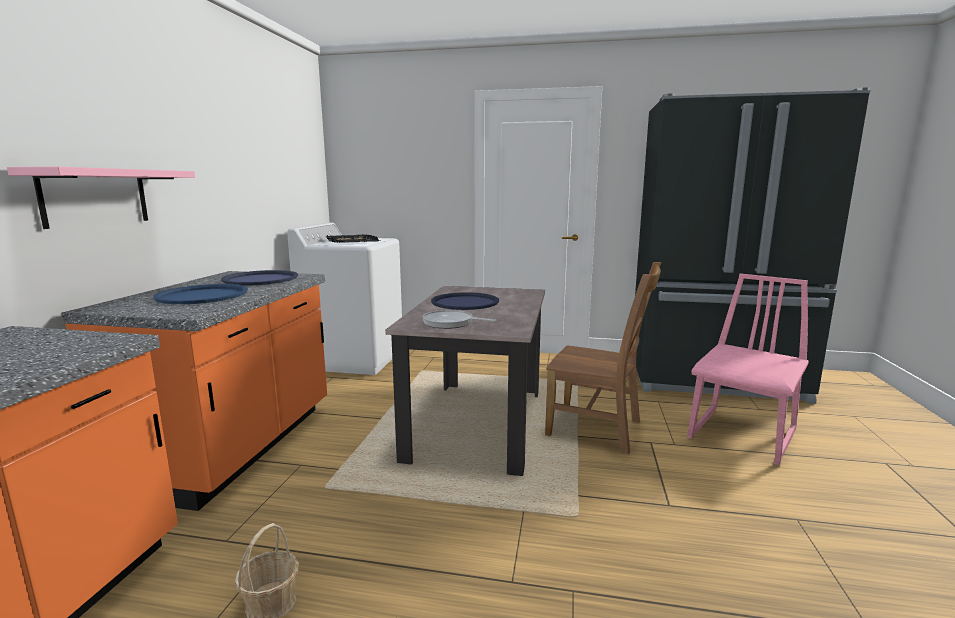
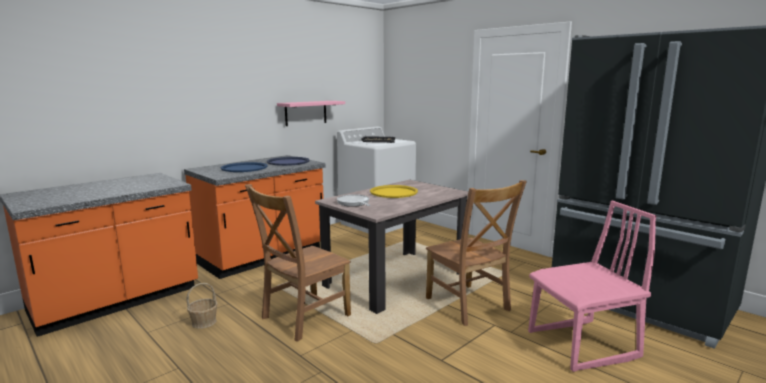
camera: 35 degrees right, 0 degrees up
(95, 197) = (207, 114): pink shelf -> pink shelf (306, 113)
(435, 521) = (303, 318): none -> brown chair
(465, 302) = (393, 192): blue tray -> yellow tray

